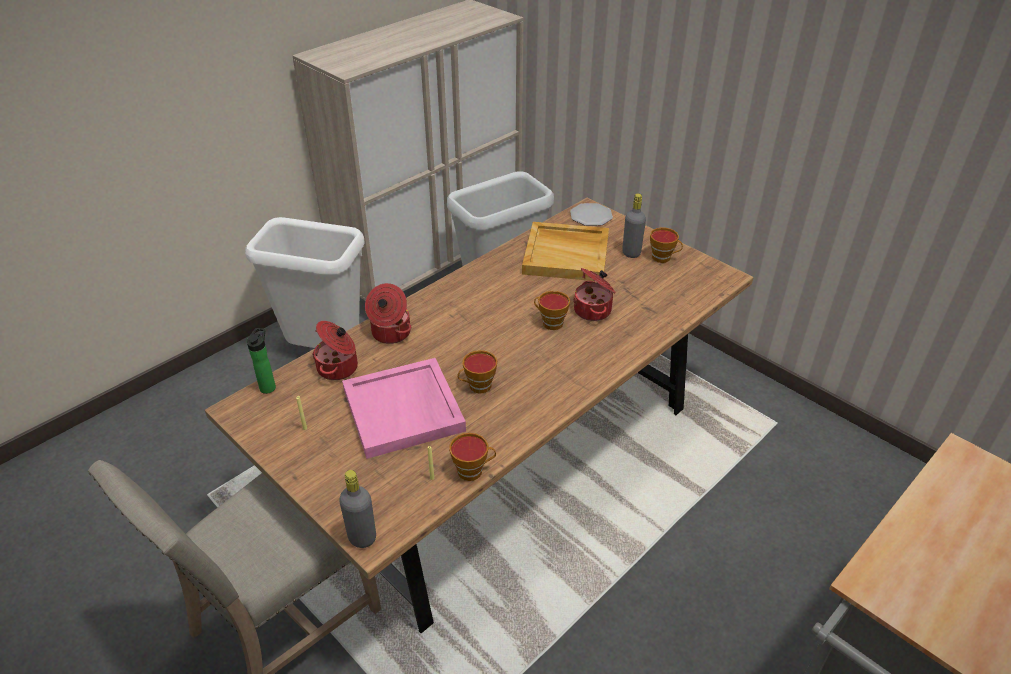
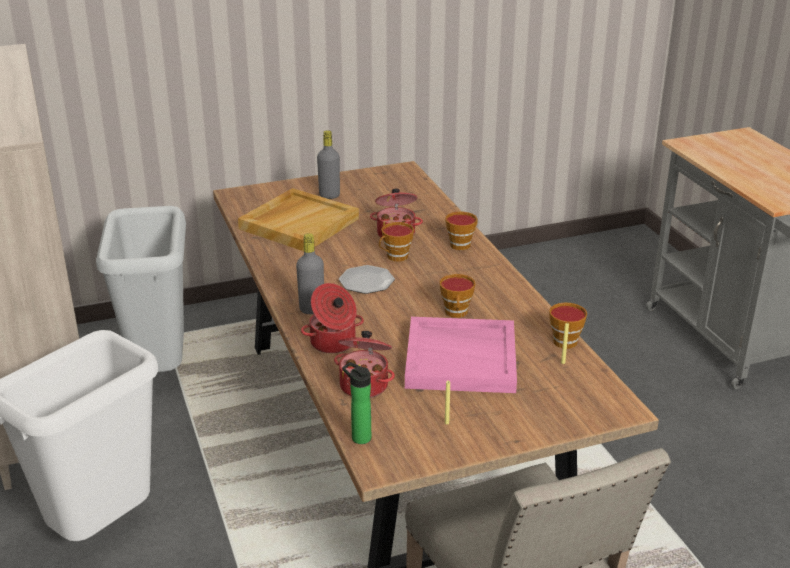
camera: 65 degrees left, 10 degrees down
(362, 537) = (617, 414): grey bottle -> grey bottle (312, 309)
(591, 216) = (249, 196): plate -> plate (366, 281)
(663, 258) = (352, 185): cup -> cup (462, 244)

